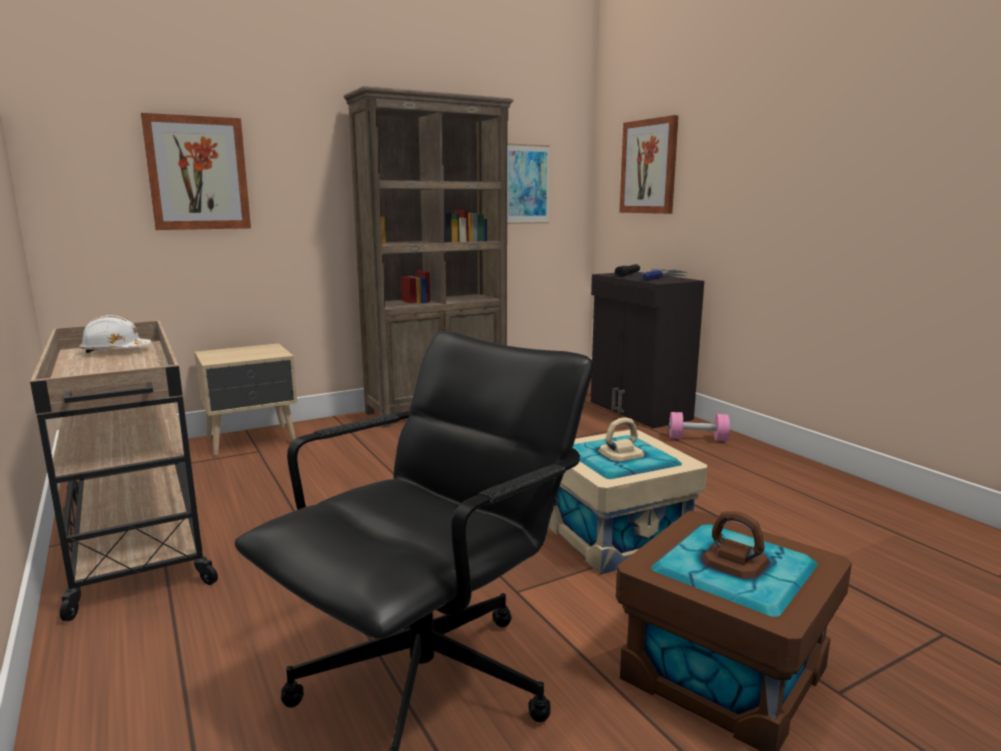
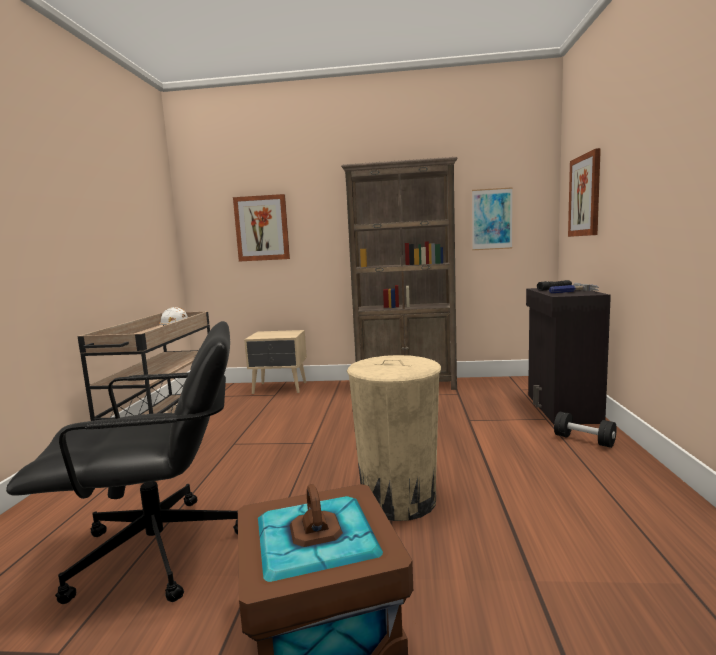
camera: 35 degrees right, 5 degrees down
(616, 535) = (398, 499): beige storage box -> beige trash can
(697, 439) = (584, 440): pink dumbbell -> black dumbbell

